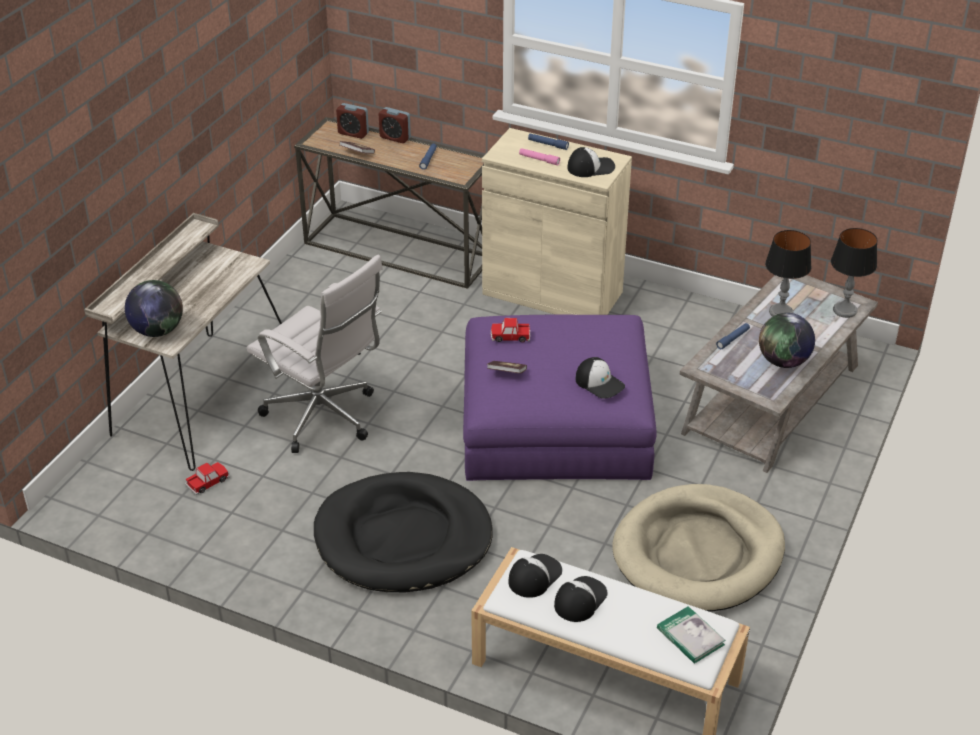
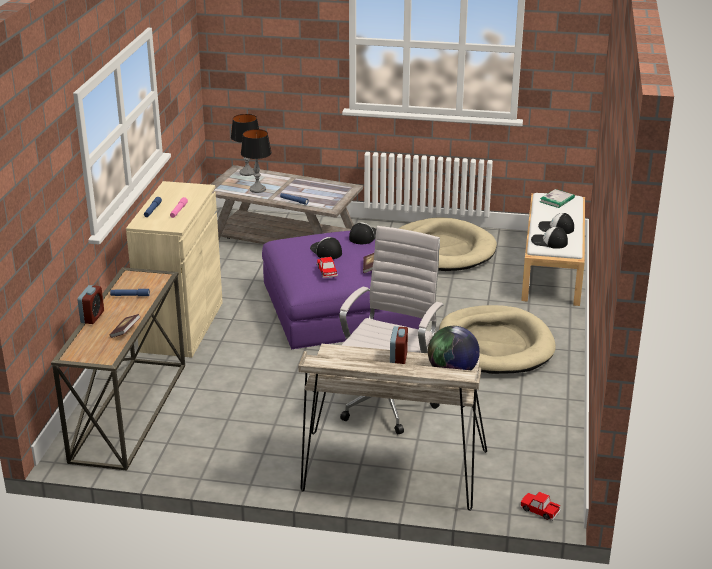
camera: 105 degrees left, 10 degrees down
(208, 482) = (493, 440): toy car -> toy car (539, 510)
(353, 133) = (85, 341): alarm clock -> alarm clock (398, 360)
(403, 538) = (495, 345): black dog bed -> beige dog bed
(591, 167) = (185, 192): cap -> cap (326, 251)
(783, 362) = (311, 186): globe -> none

